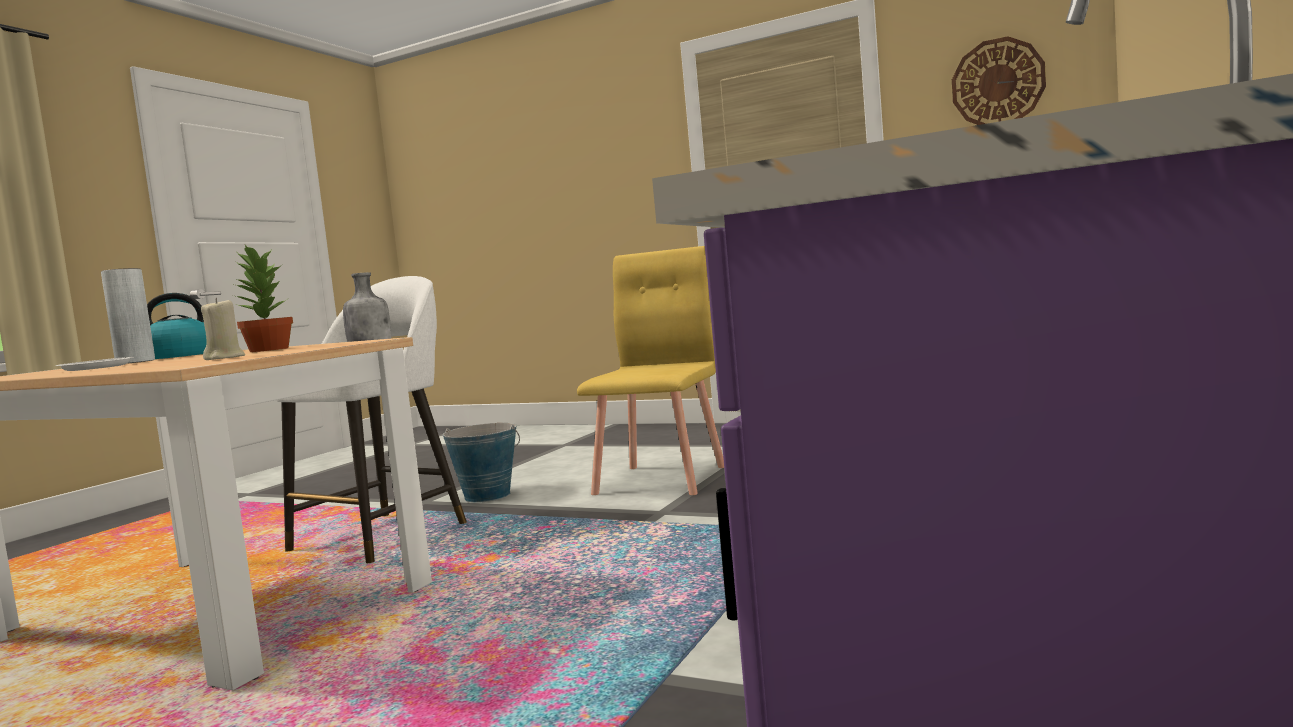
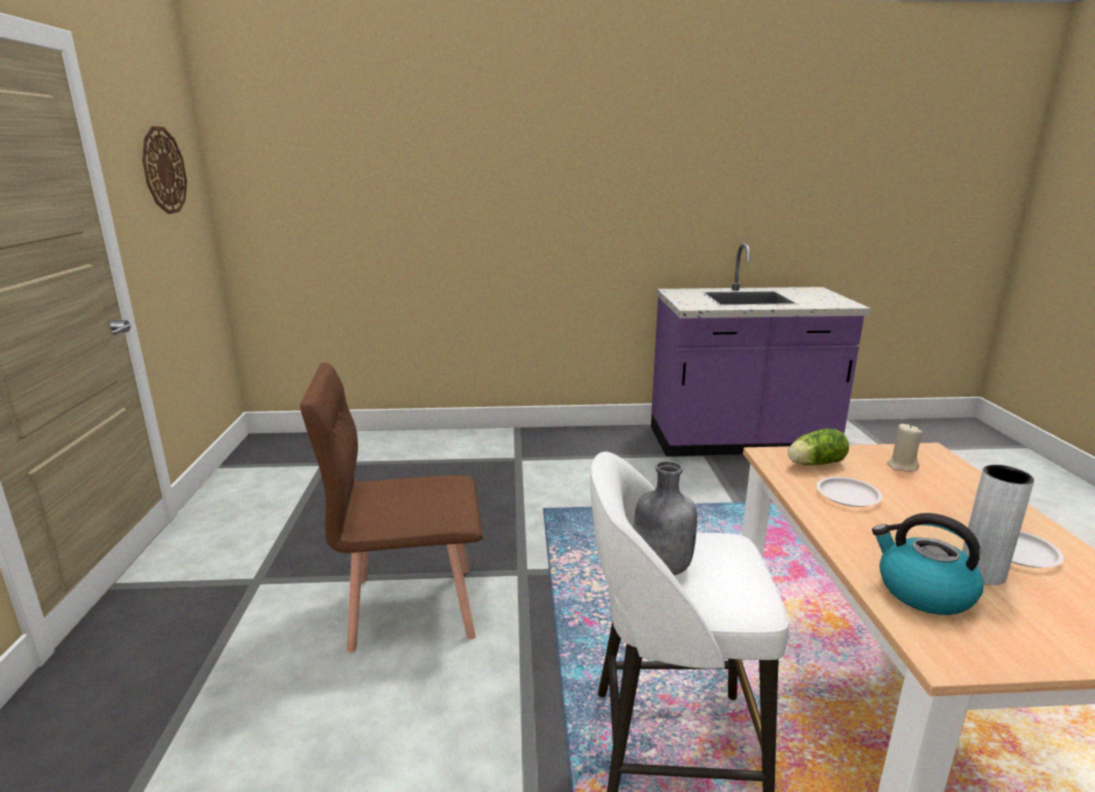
camera: 120 degrees left, 15 degrees up
(268, 350) = (848, 496): potted plant -> white plate
(325, 345) = (813, 464): none -> lettuce
(487, 496) = (490, 743): bucket -> none
(662, 479) = (411, 606): yellow chair -> brown chair

